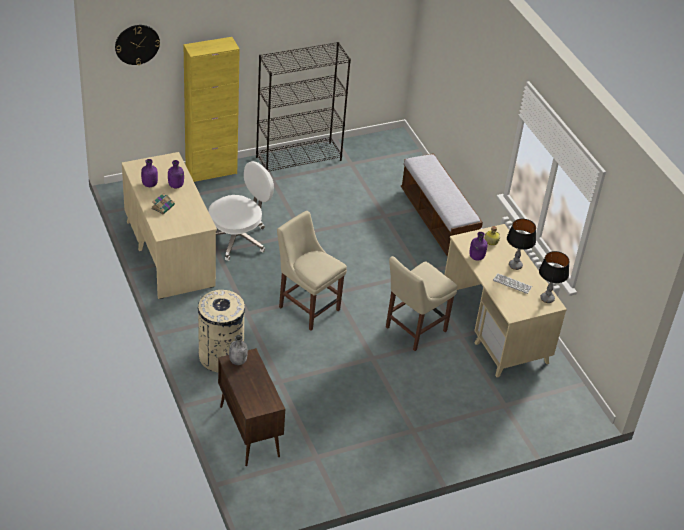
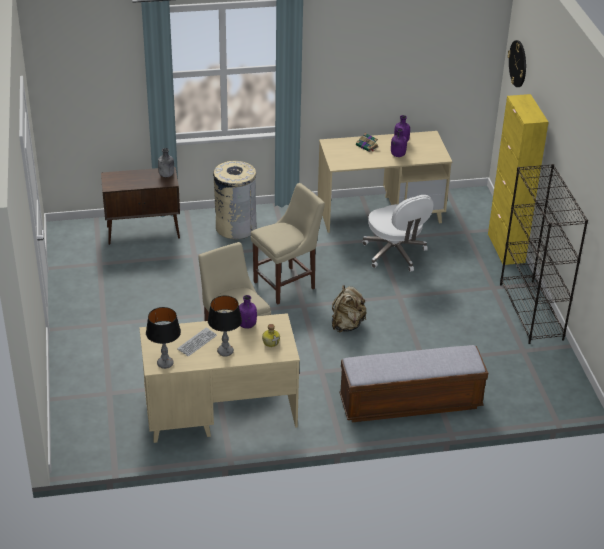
camera: 105 degrees right, 5 degrees down
(354, 262) = (347, 325): none -> beige backpack

